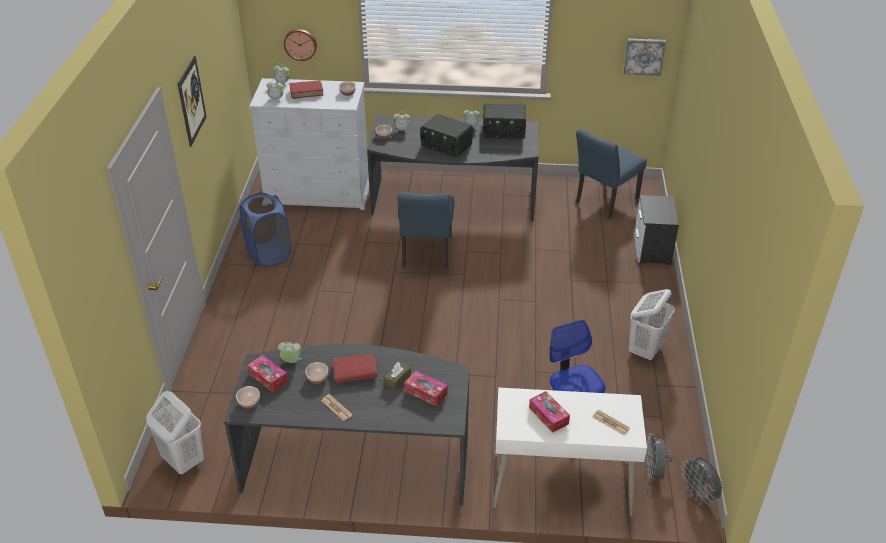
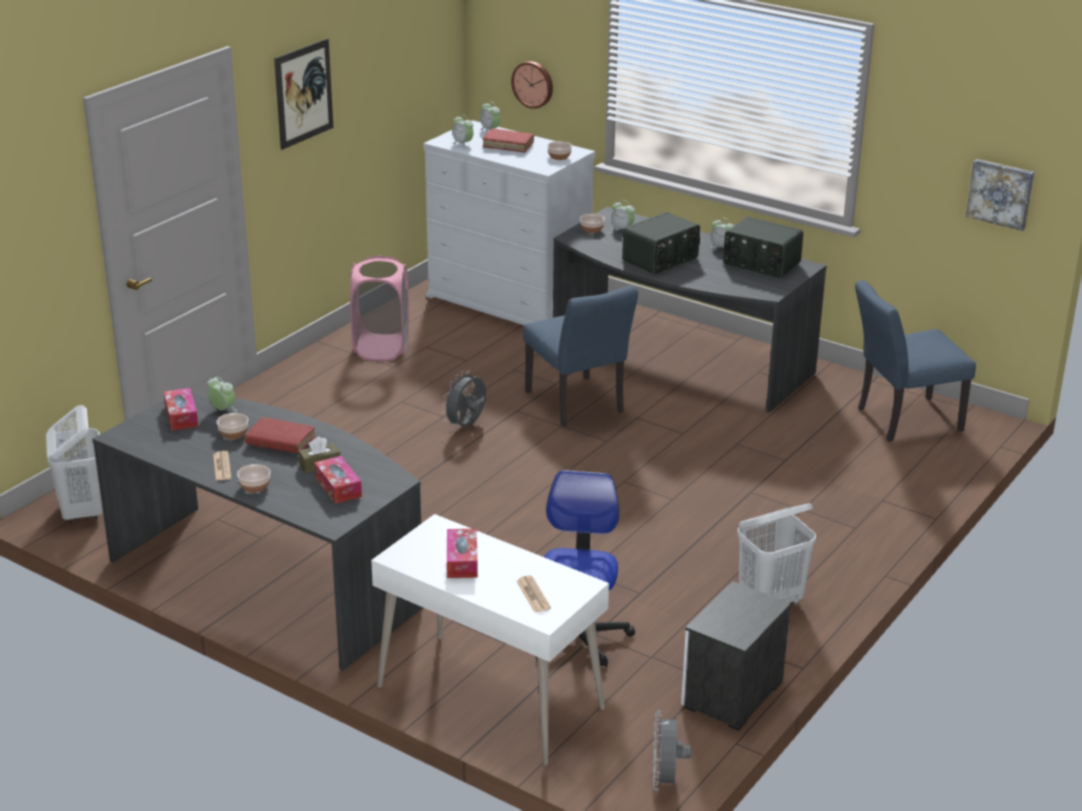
camera: 30 degrees right, 10 degrees down
(249, 402) = (136, 431): bowl -> bowl (254, 486)
(269, 254) = (381, 348): blue laundry basket -> pink laundry basket
(426, 255) = (578, 405): blue chair -> blue chair turned 60 degrees counterclockwise
(446, 146) = (661, 260): radio -> radio turned 105 degrees counterclockwise
(652, 250) = (914, 495): nightstand -> nightstand (731, 694)
(654, 473) = (628, 734): grey fan -> grey fan (466, 426)

